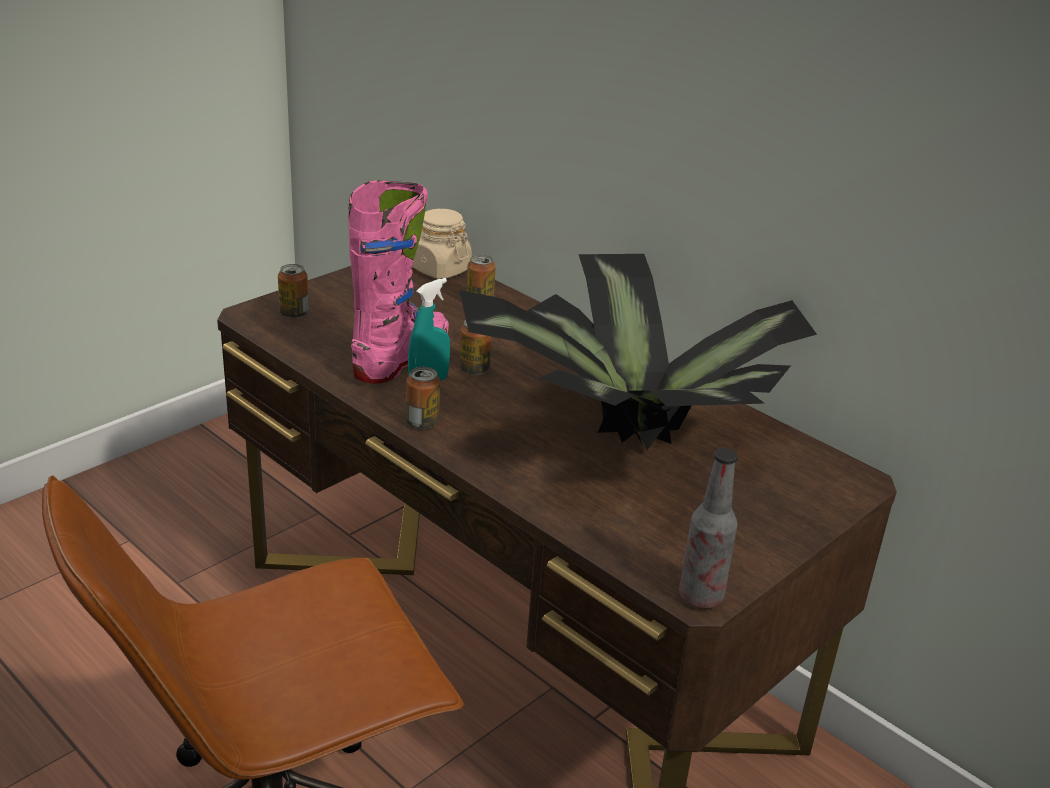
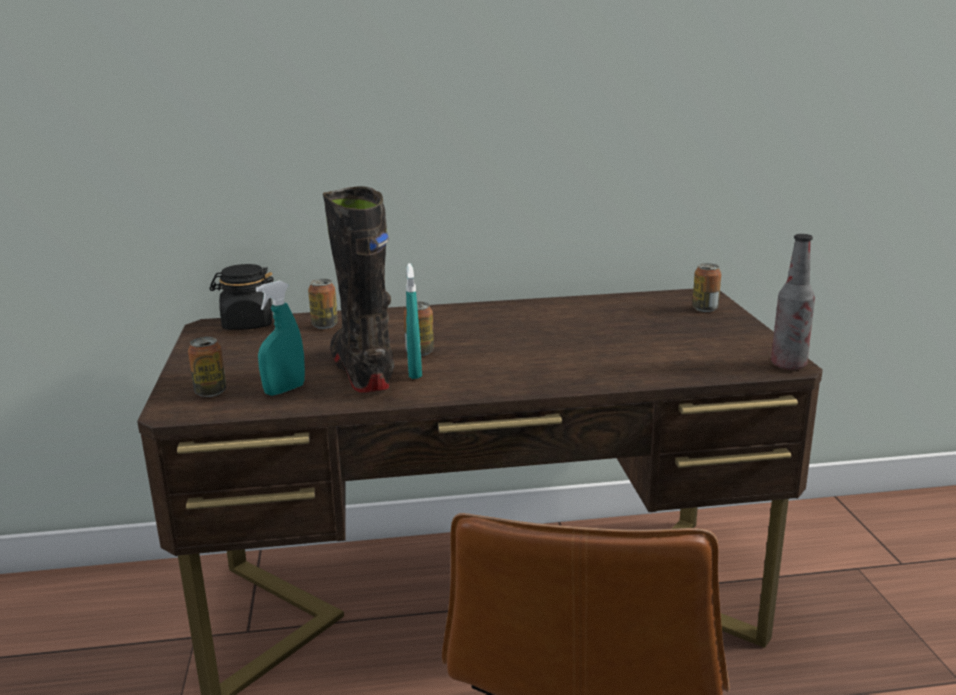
camera: 50 degrees left, 10 degrees down
(329, 341) = (284, 390): none -> turquoise spray bottle
(401, 359) = (362, 372): pink boot -> black boot
(422, 422) = (469, 388): can -> can (705, 309)
(440, 269) = (247, 324): beige jar -> black jar
(627, 441) = (585, 335): potted plant -> none

